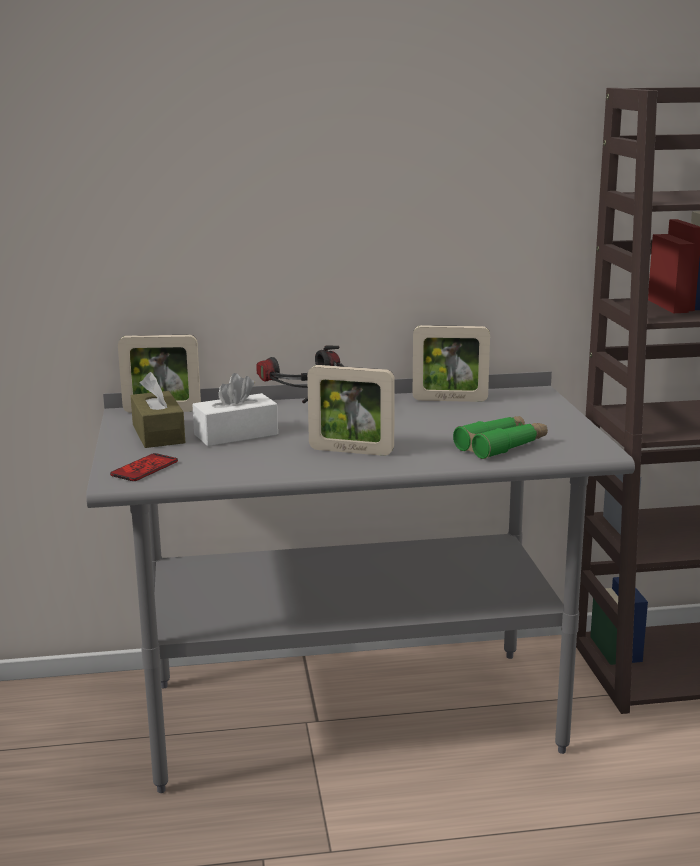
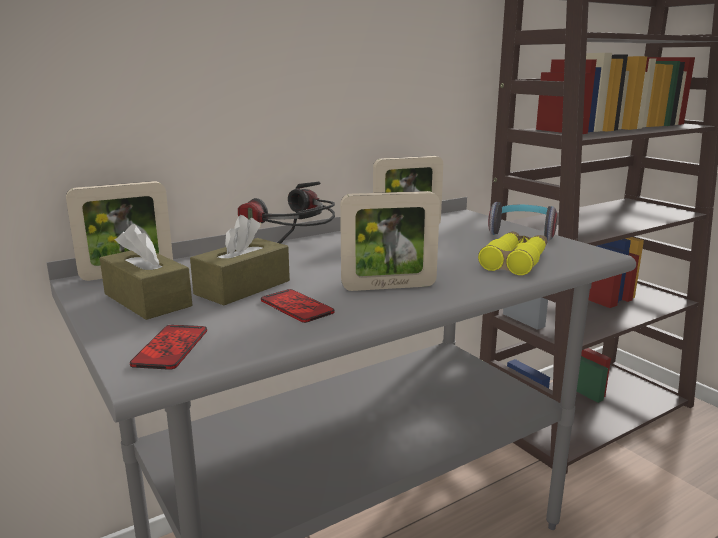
camera: 25 degrees left, 0 degrees up
(236, 434) = (243, 287): white tissue box -> brown tissue box
(258, 455) = (296, 307): none -> phone
(501, 446) = (515, 261): green binoculars -> yellow binoculars
(565, 418) = (523, 232): none -> headphones

